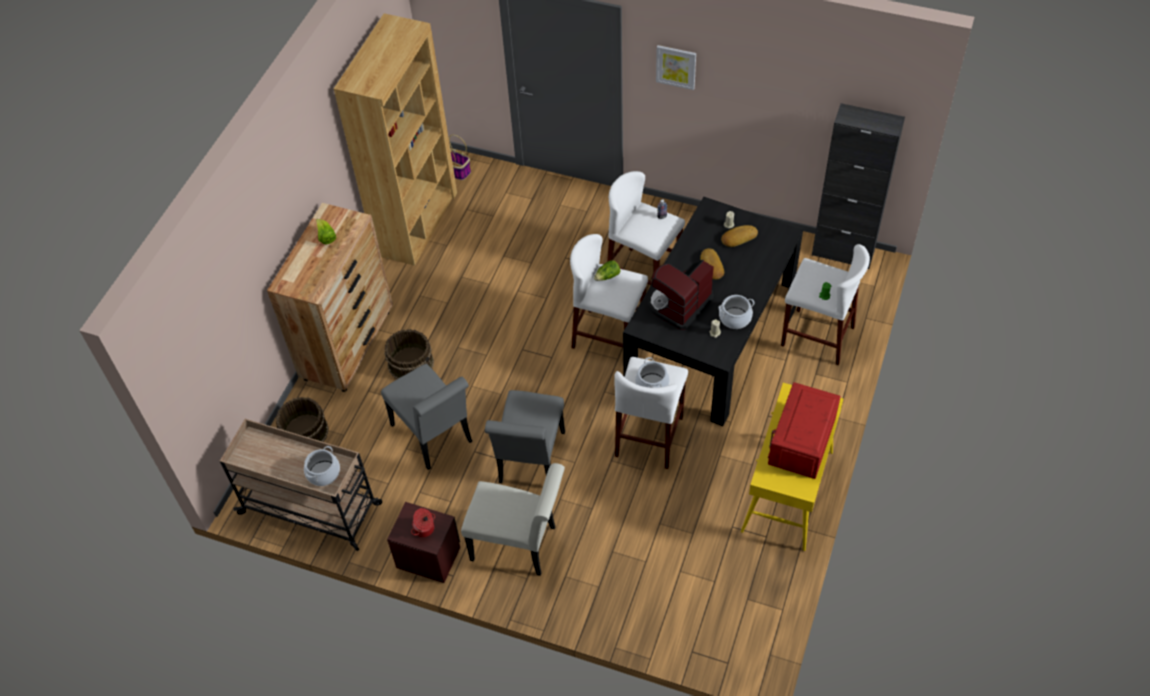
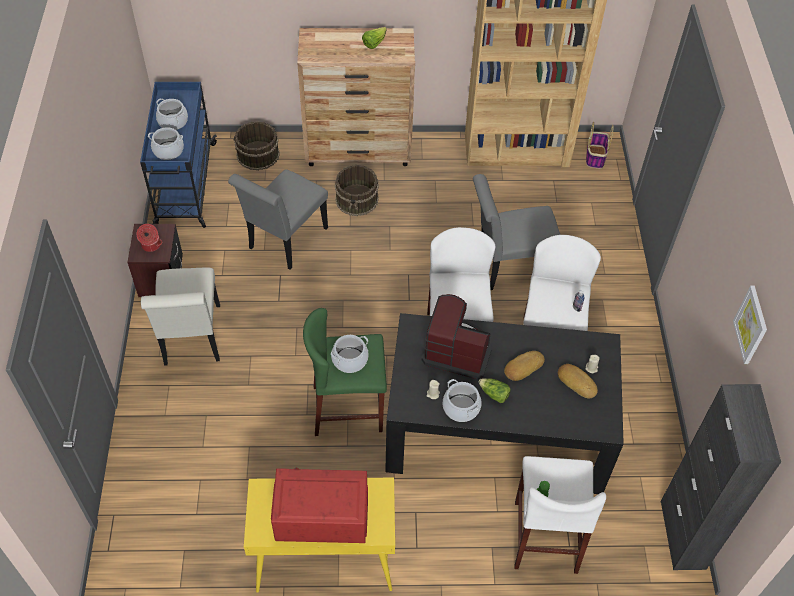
camera: 65 degrees right, 0 degrees up
(282, 460) = (173, 121): none -> cooking pot
(312, 509) = (185, 185): beige cart -> blue cart
(530, 462) = (283, 321): grey chair -> grey chair (509, 266)
(607, 276) = (472, 284): lettuce -> lettuce (494, 394)
(649, 436) = (347, 409): white stool -> green stool
(676, 66) = (717, 210): picture -> picture (751, 325)

